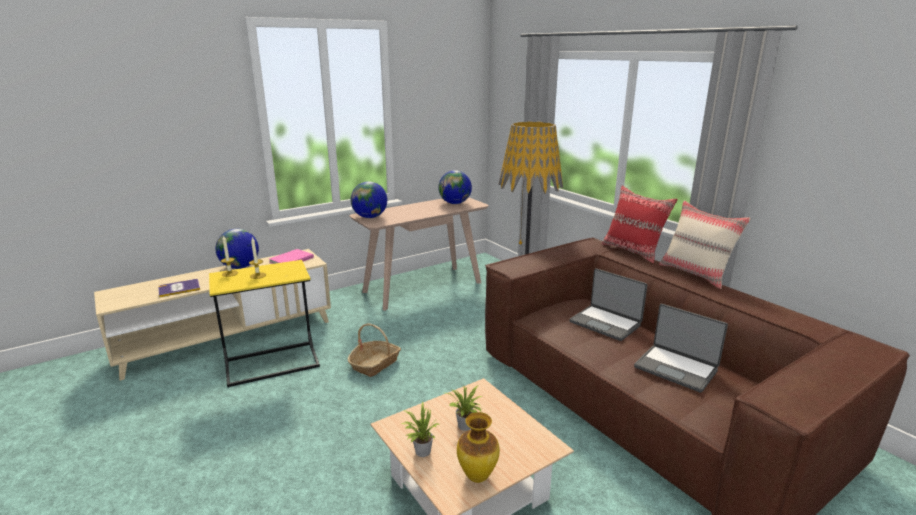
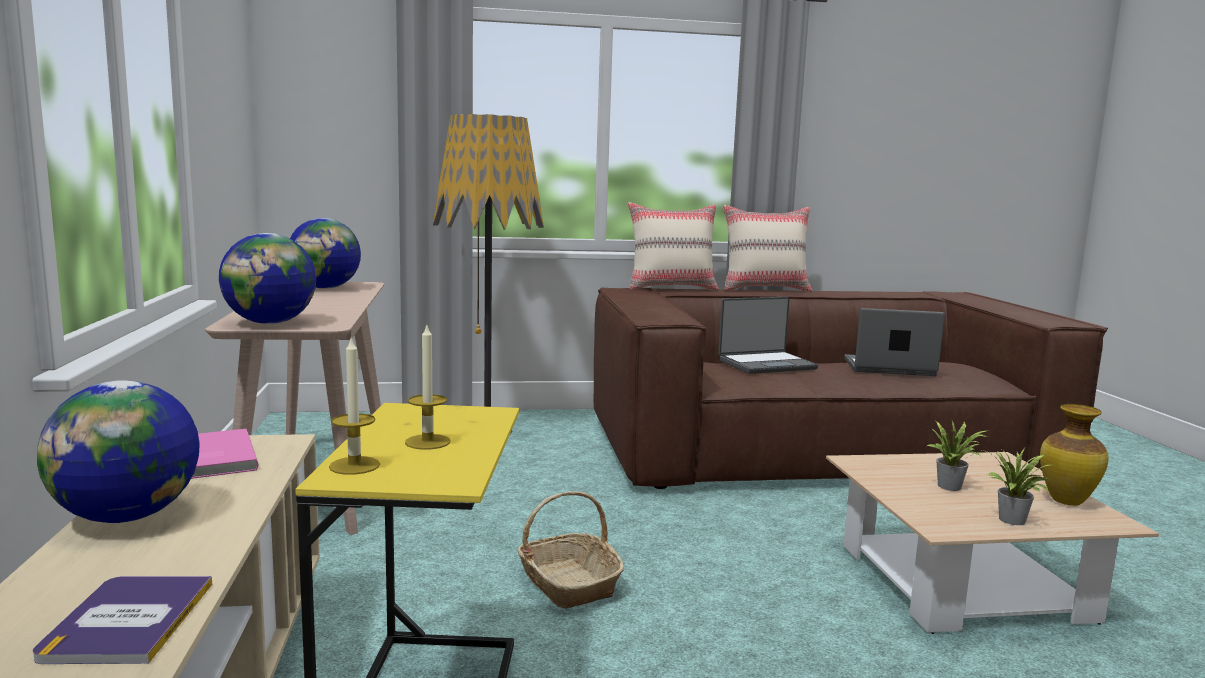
camera: 65 degrees left, 10 degrees down
(633, 251) = (671, 288): red pillow -> beige pillow
(676, 368) = (889, 368): laptop -> laptop turned 150 degrees counterclockwise

